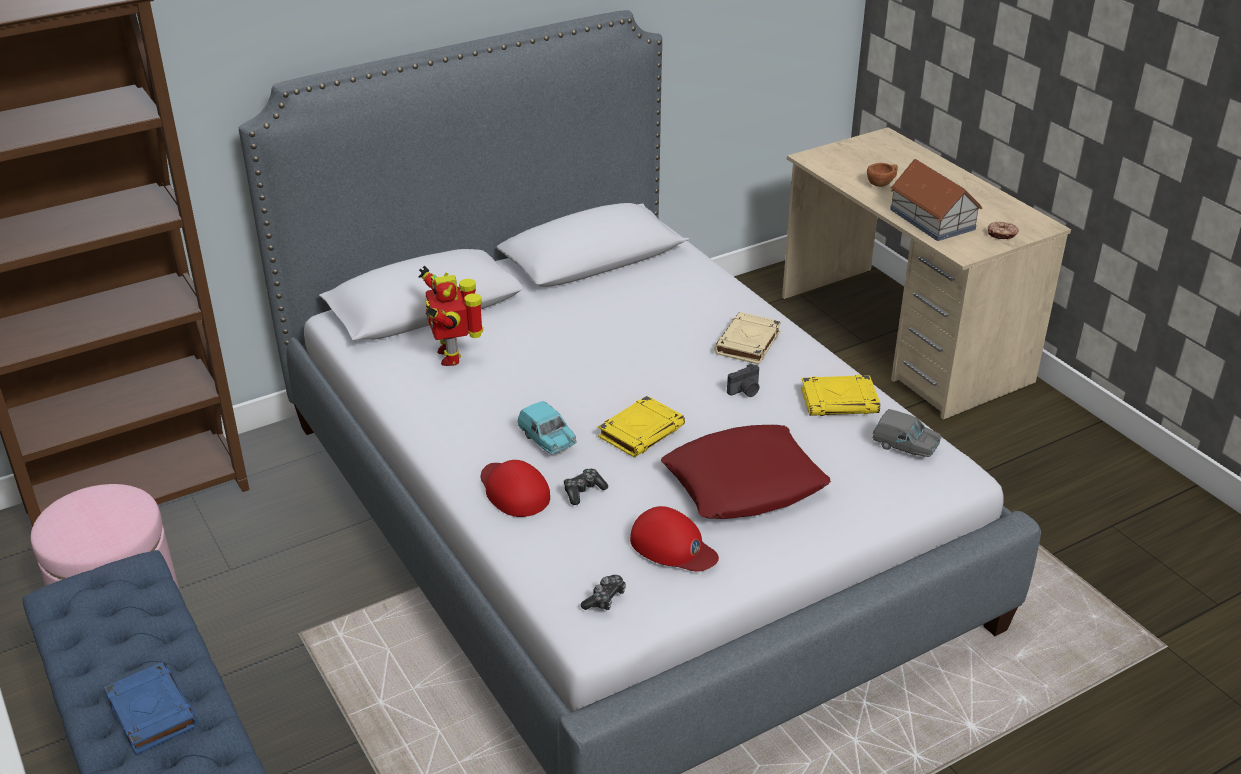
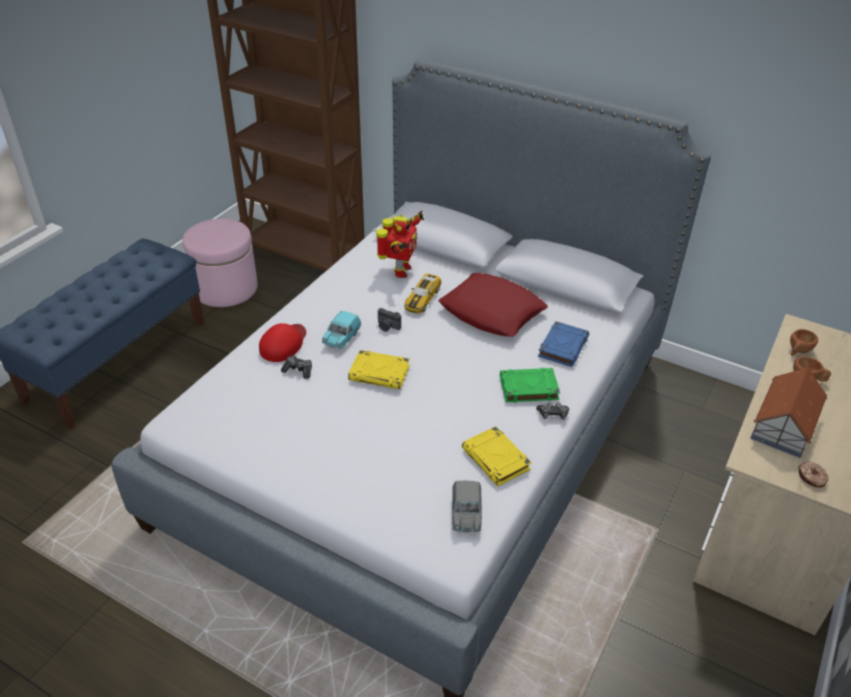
camera: 60 degrees right, 5 degrees up
(151, 712) = (74, 305): blue book -> blue book (563, 347)
(452, 355) = (400, 271): toy robot -> toy robot turned 150 degrees clockwise
(526, 357) = (422, 299): none -> toy car
(605, 599) = (202, 416): game controller -> game controller (553, 414)
(673, 546) = (266, 428): red cap -> none
(744, 483) = (360, 440): red pillow -> red pillow (492, 312)
(745, 391) = (467, 406): camera -> camera (387, 327)
(747, 343) = (528, 388): beige book -> green book
(843, 172) = (798, 351): none -> brown cup

